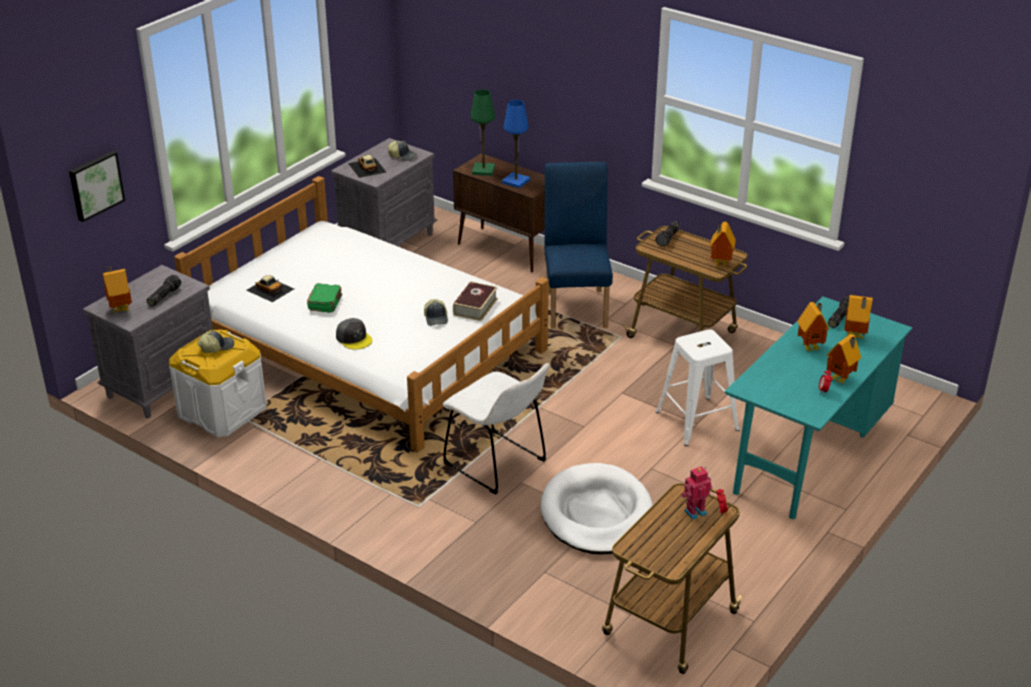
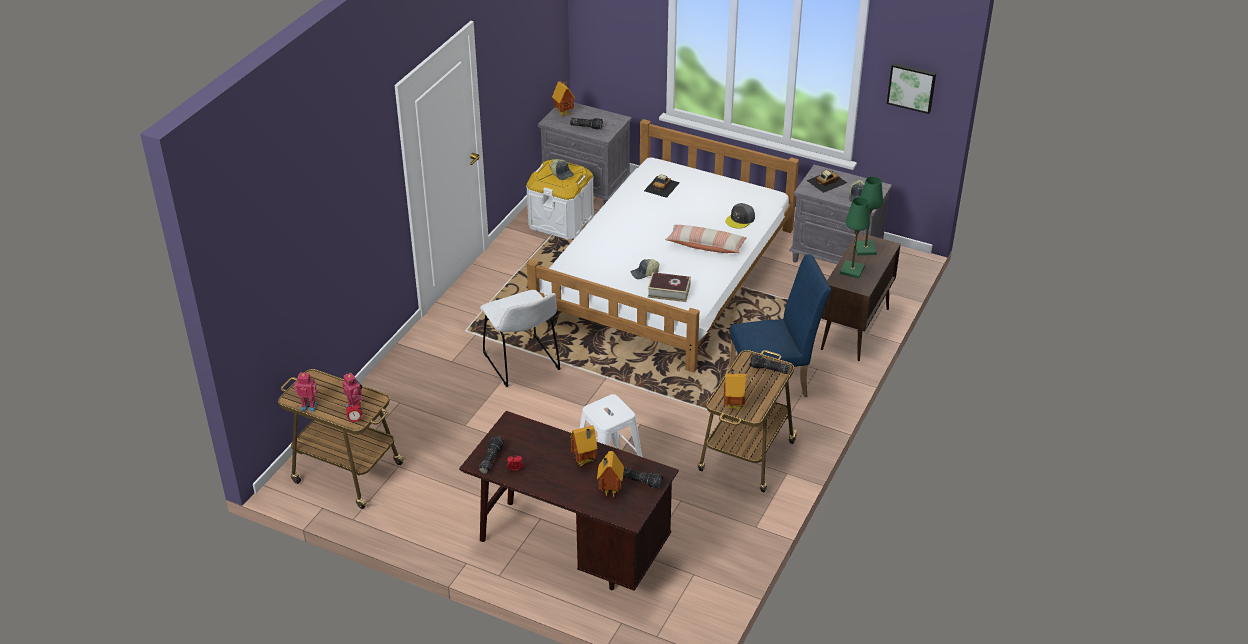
camera: 80 degrees right, 5 degrees up
(95, 185) = (612, 32): picture -> picture (912, 87)
(325, 304) = (649, 216): green book -> none
(354, 338) = (603, 237): grey cap -> grey cap (740, 219)
(401, 275) = (705, 246): none -> pillow
(498, 464) = (523, 364): white chair -> white chair turned 60 degrees counterclockwise
(516, 181) = (852, 270): blue table lamp -> green table lamp
(596, 514) = (470, 423): white dog bed -> none
(688, 550) = (309, 406): none -> toy robot
(806, 406) = (490, 459): none -> flashlight
(807, 456) = (570, 549): turquoise desk -> brown desk
(841, 379) = (535, 481): toy house -> none

